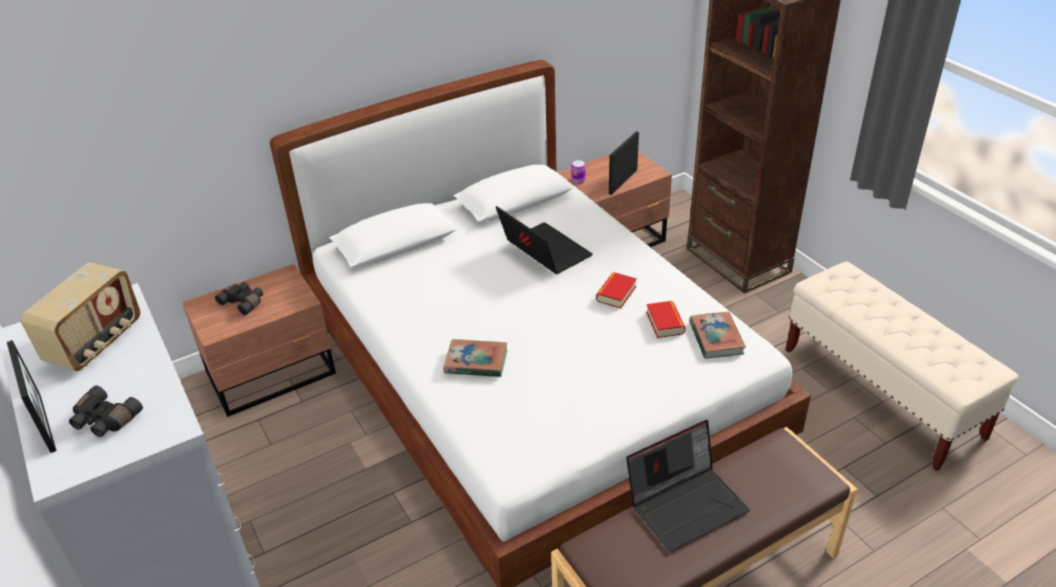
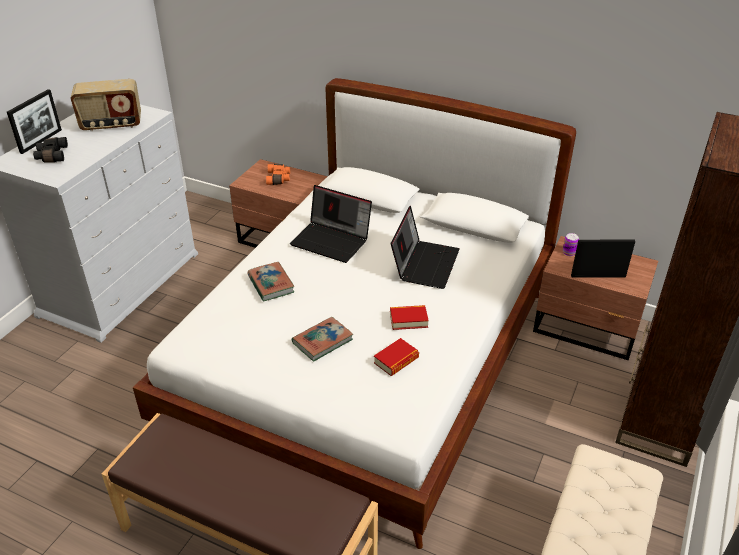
camera: 55 degrees right, 0 degrees up
(243, 302) = (279, 178): black binoculars -> orange binoculars
(686, 503) = (238, 465): laptop -> laptop (332, 241)
(716, 338) = (402, 397): book -> book (322, 341)

